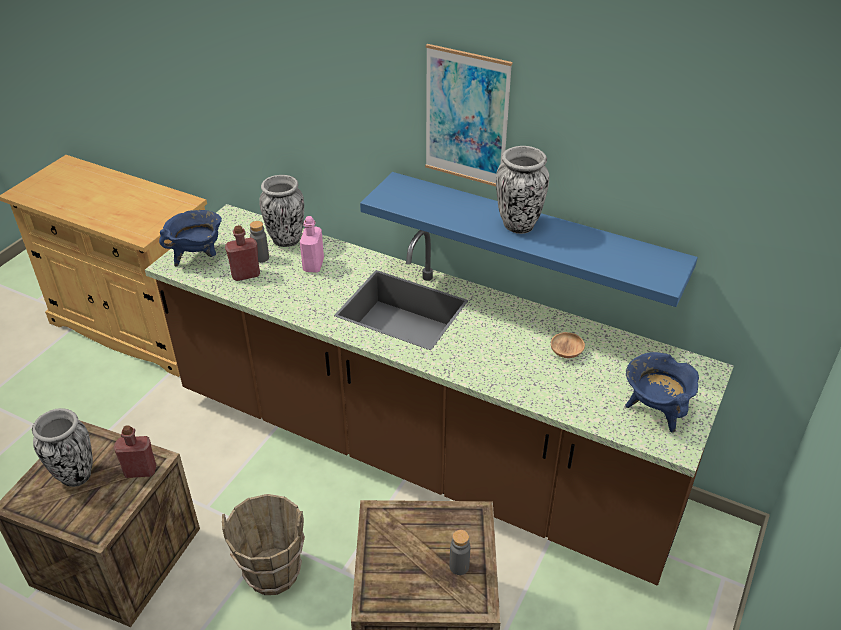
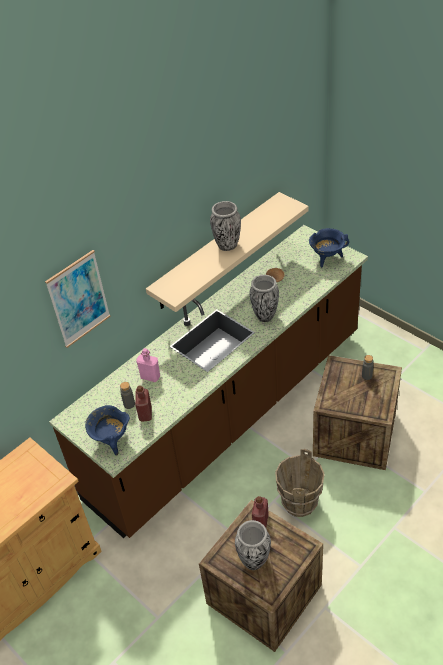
camera: 70 degrees left, 5 degrees up
(286, 240) = (114, 389): vase -> vase (265, 316)
(466, 117) = (177, 220): picture -> picture (78, 299)
(532, 236) = (217, 251): blue shelf -> beige shelf

